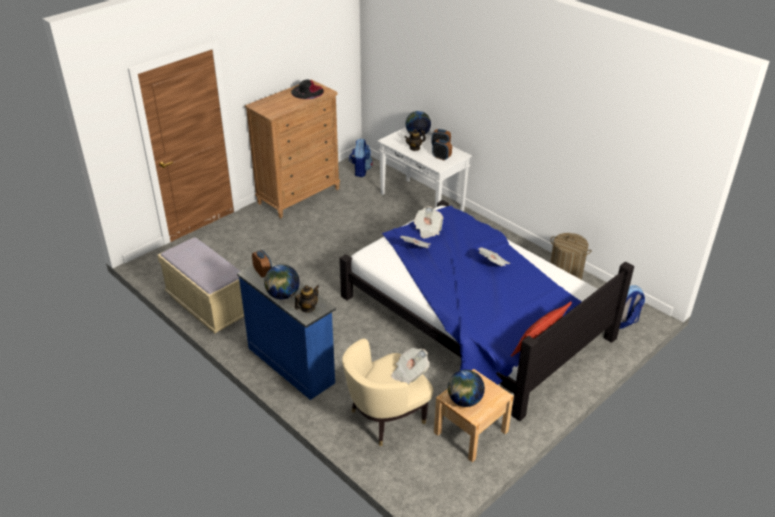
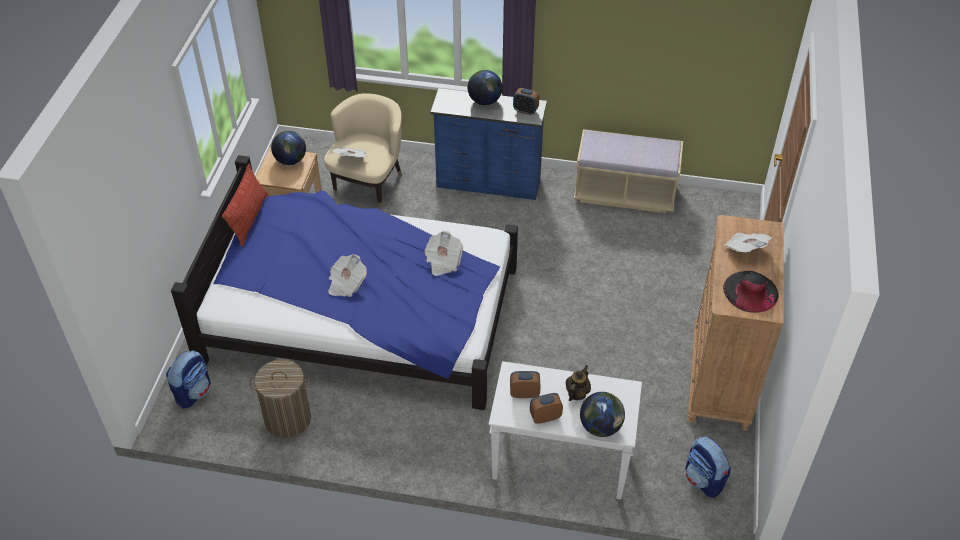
camera: 145 degrees right, 10 degrees up
(307, 308) = (452, 100): teapot -> none
(427, 229) = (453, 294): newspaper -> newspaper (745, 249)

